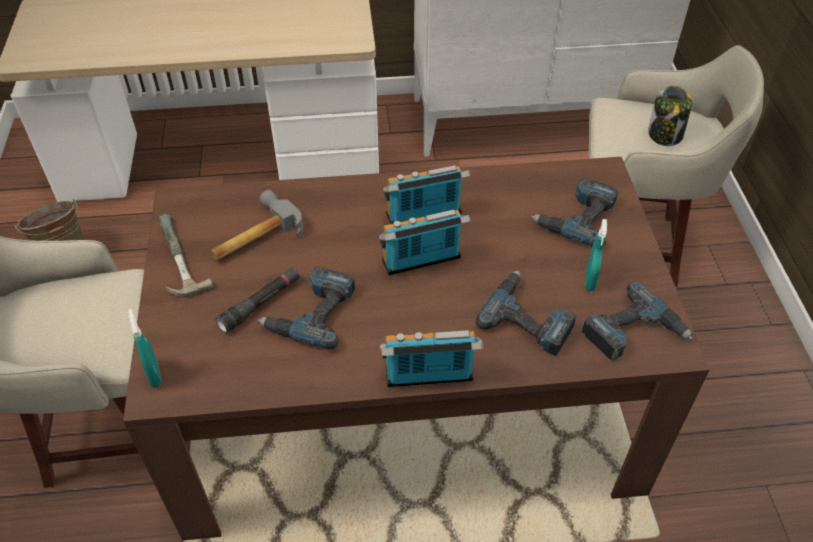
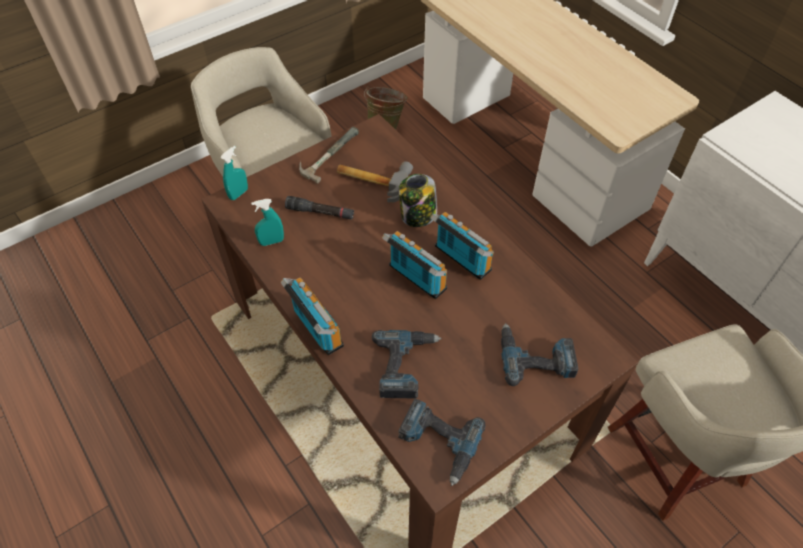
camera: 60 degrees right, 5 degrees up
(312, 312) = (330, 241): power drill -> none
(590, 281) = (471, 392): turquoise spray bottle -> turquoise spray bottle (271, 241)
(665, 134) = (731, 396): jar -> jar (418, 215)

